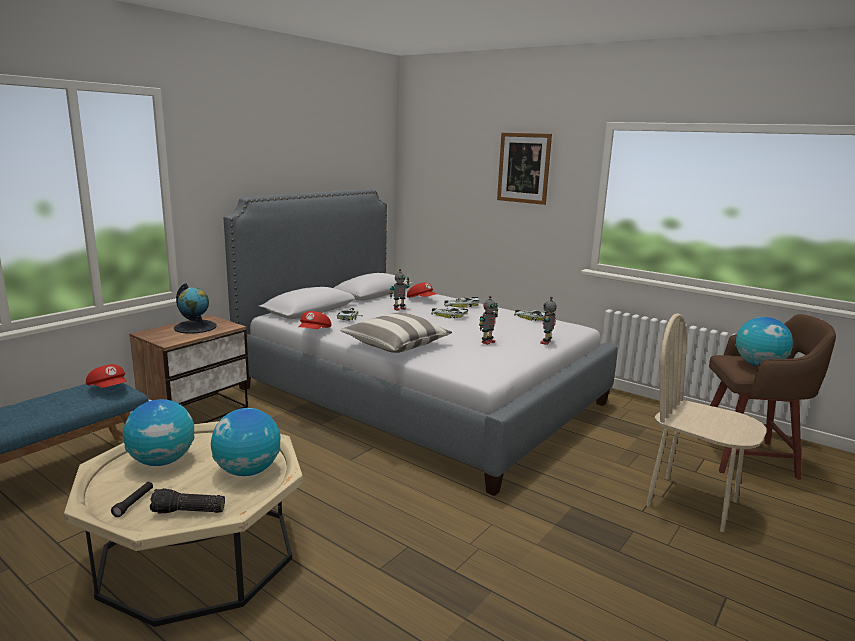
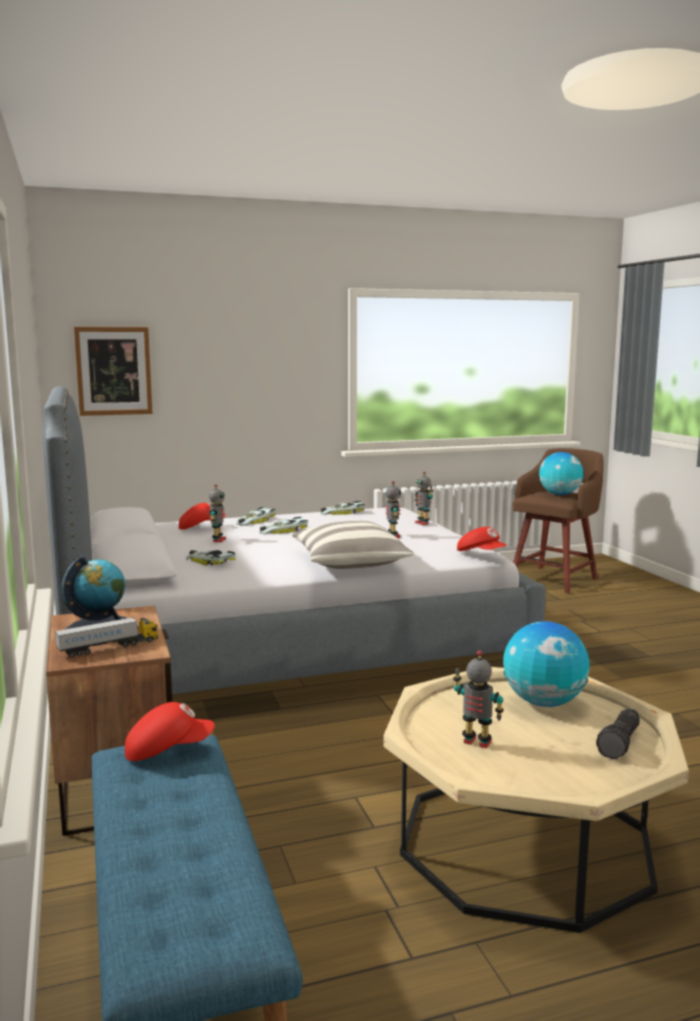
camera: 55 degrees left, 5 degrees down
(134, 503) = (581, 770): black flashlight -> none
(162, 461) = (476, 743): globe -> toy robot
(169, 334) = (109, 647): none -> toy truck
(315, 331) = (239, 582): red cap -> red cap (481, 554)
(524, 168) = (254, 343): picture -> picture (114, 371)
(692, 503) = (602, 614): beige chair -> none

